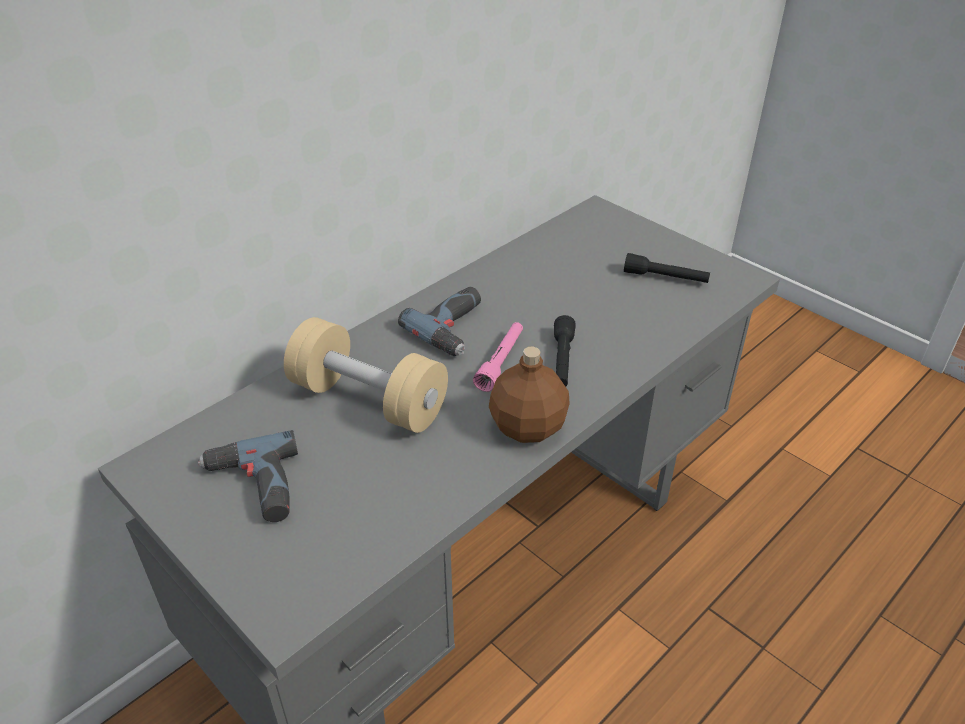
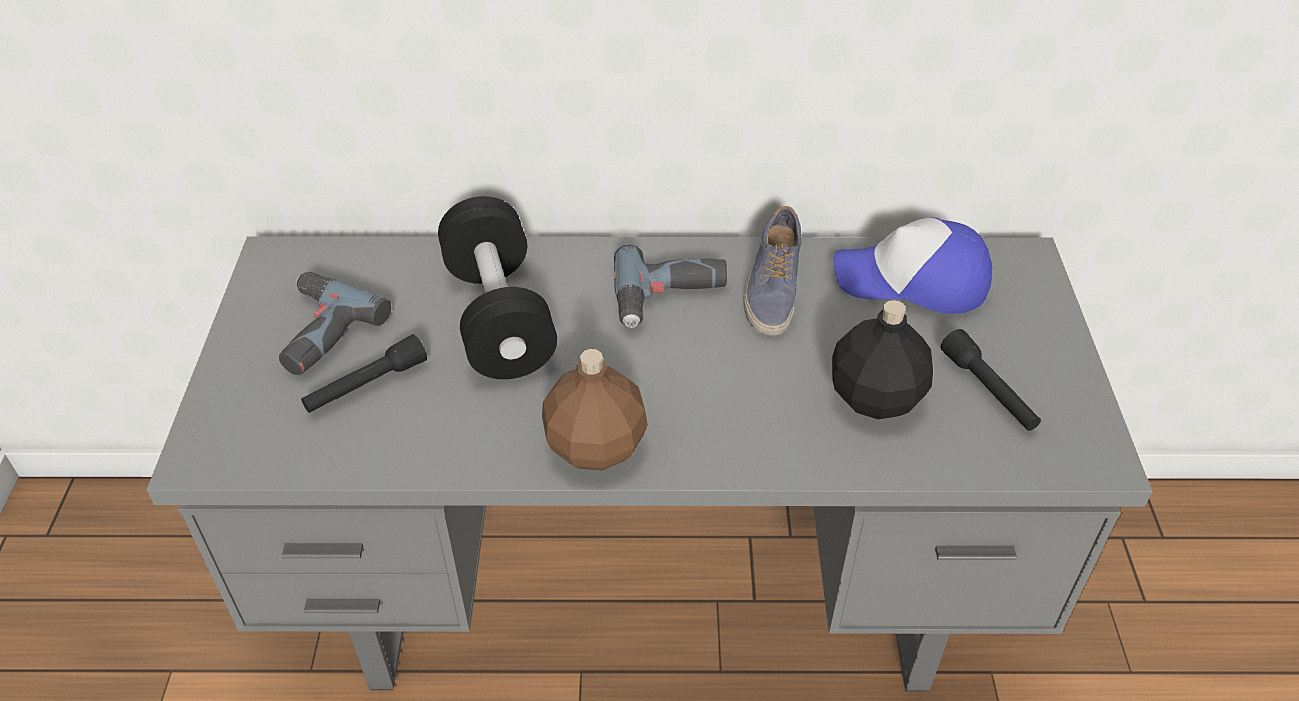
camera: 45 degrees right, 5 degrees up
(368, 400) = (499, 317): beige dumbbell -> black dumbbell
(501, 362) = (664, 363): pink flashlight -> none
(502, 292) = (771, 289): none -> shoe
(562, 360) = (727, 404): black flashlight -> black flashlight (366, 386)
(563, 249) = (912, 281): none -> cap
(624, 311) = (877, 397): none -> black bottle

